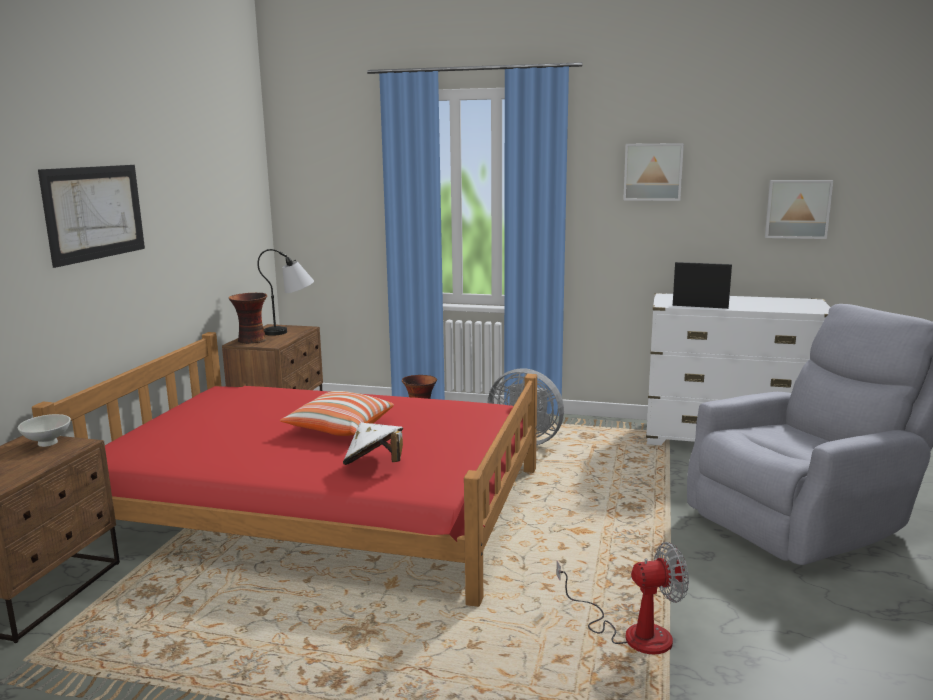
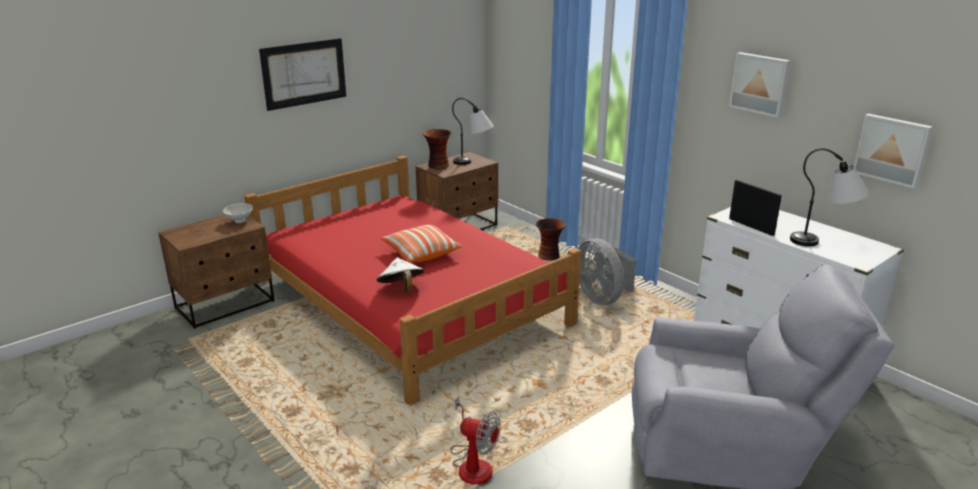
camera: 35 degrees right, 10 degrees up
(771, 305) = (824, 243): none -> table lamp

